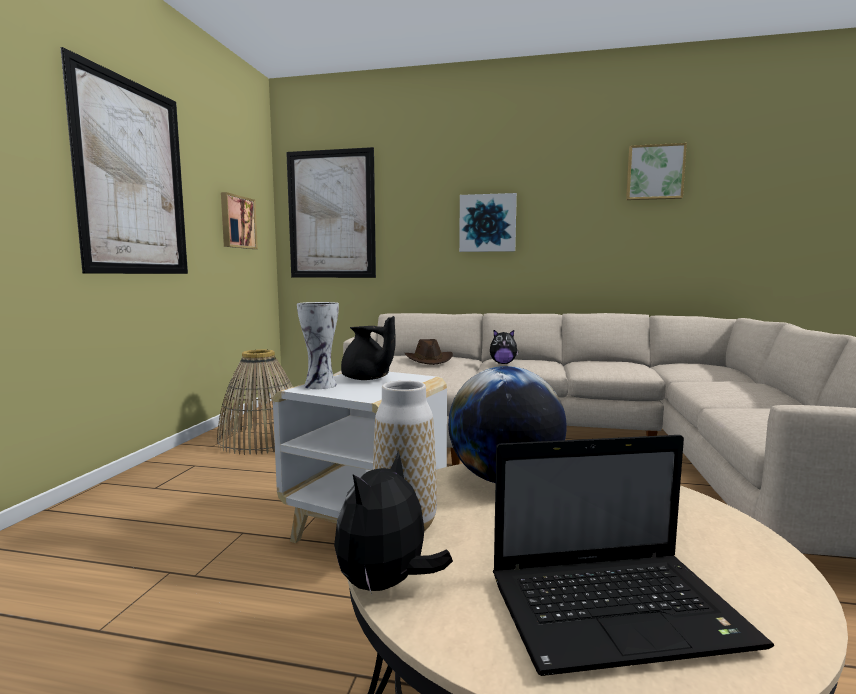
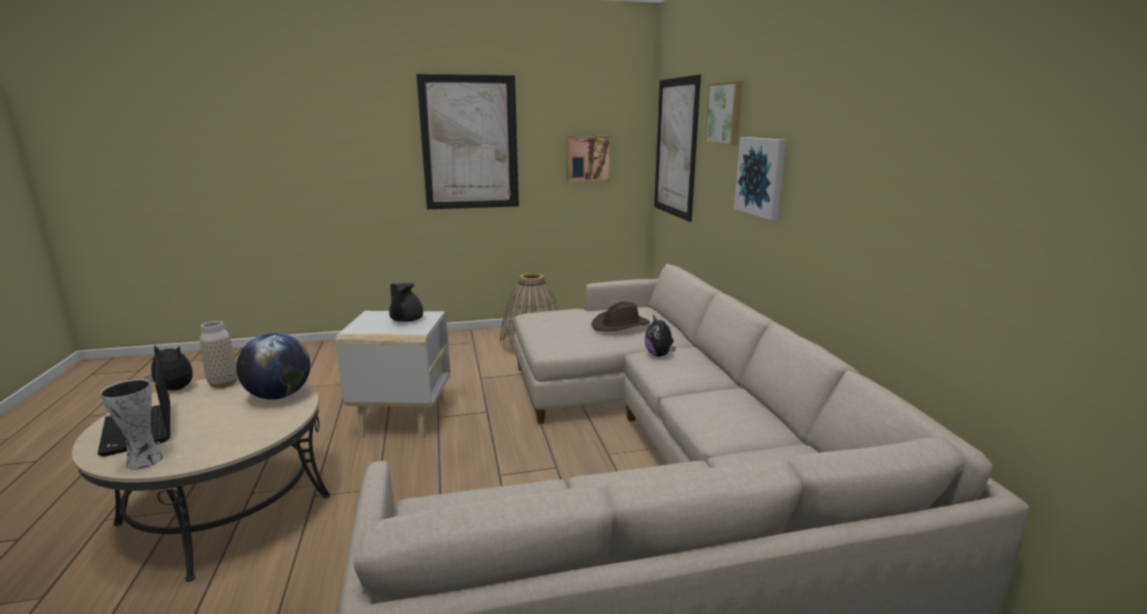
camera: 65 degrees right, 10 degrees up
(322, 385) = (381, 315): vase -> vase (144, 461)
(655, 172) = (936, 118): picture -> picture (725, 113)

